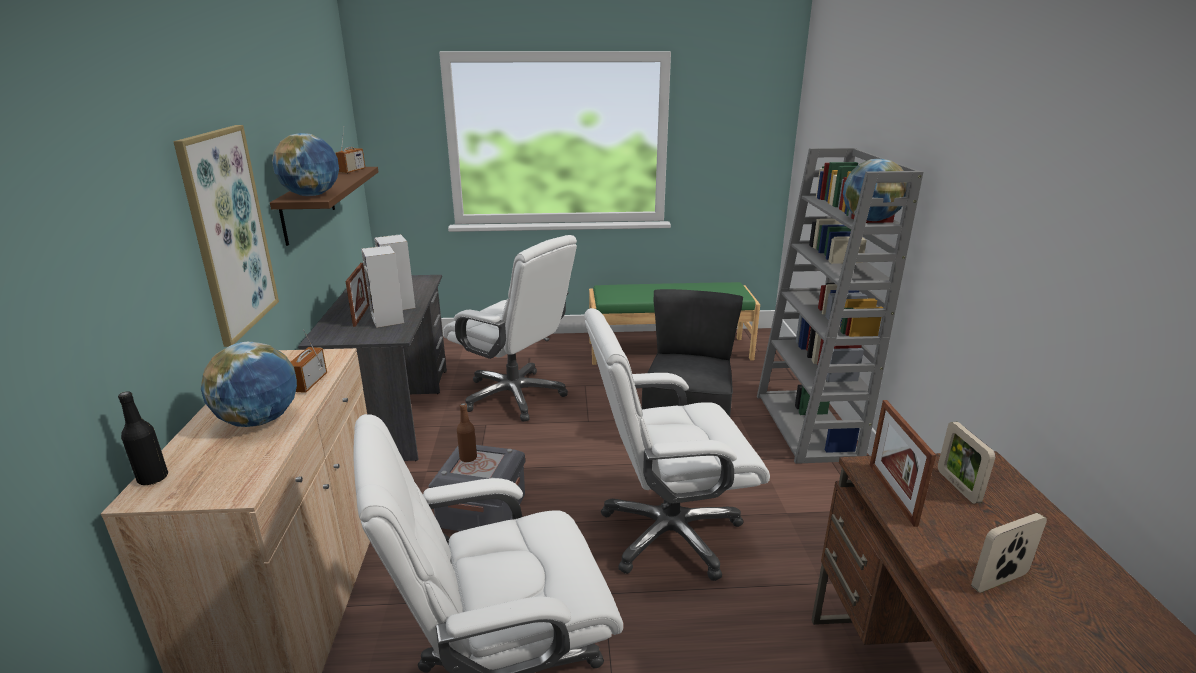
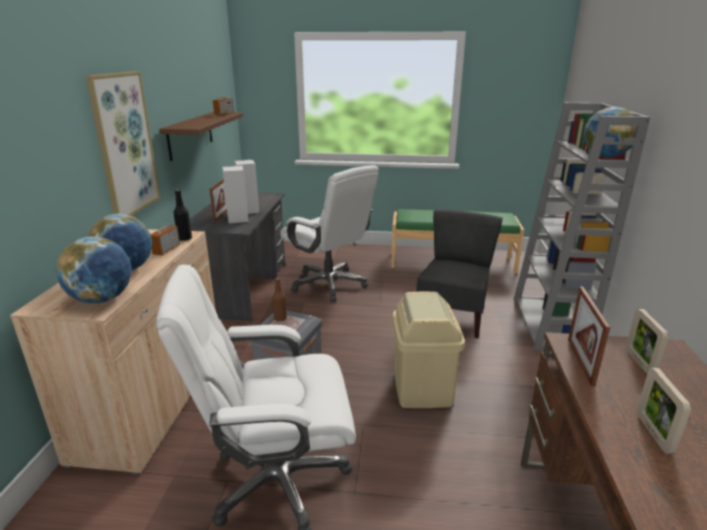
camera: 10 degrees right, 0 degrees up
(153, 478) = (48, 297): black bottle -> black bottle (185, 239)
(312, 195) = (188, 126): globe -> globe (102, 299)
(668, 533) = (421, 389): white office chair -> beige trash can
(999, 581) = (653, 433): picture frame -> picture frame turned 75 degrees counterclockwise

